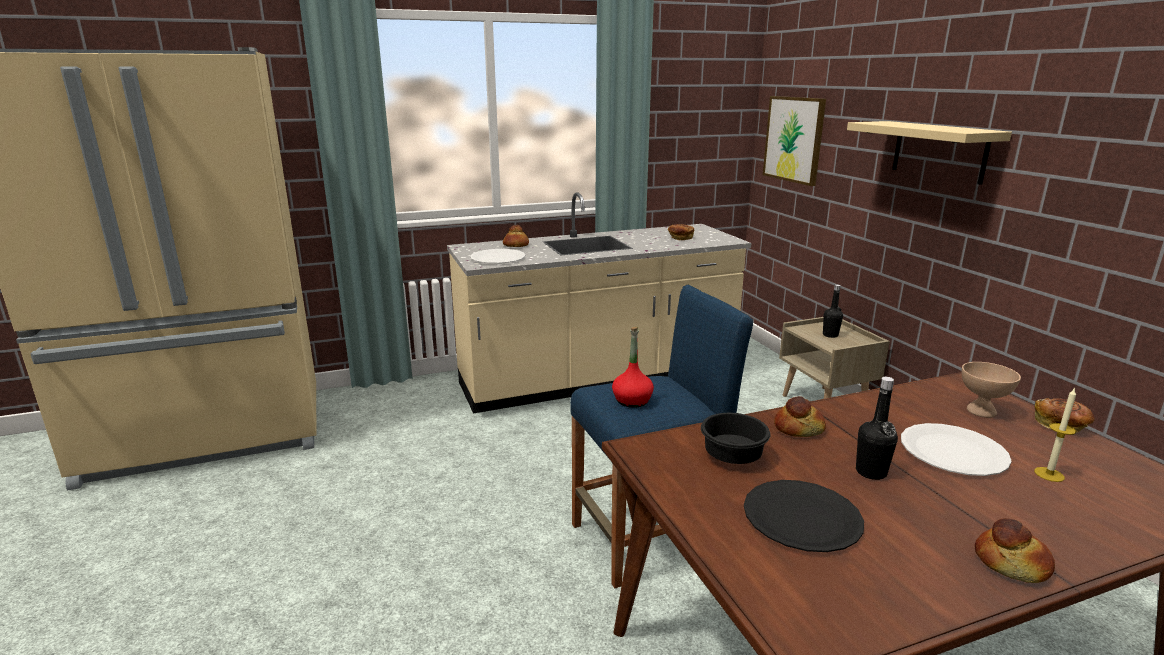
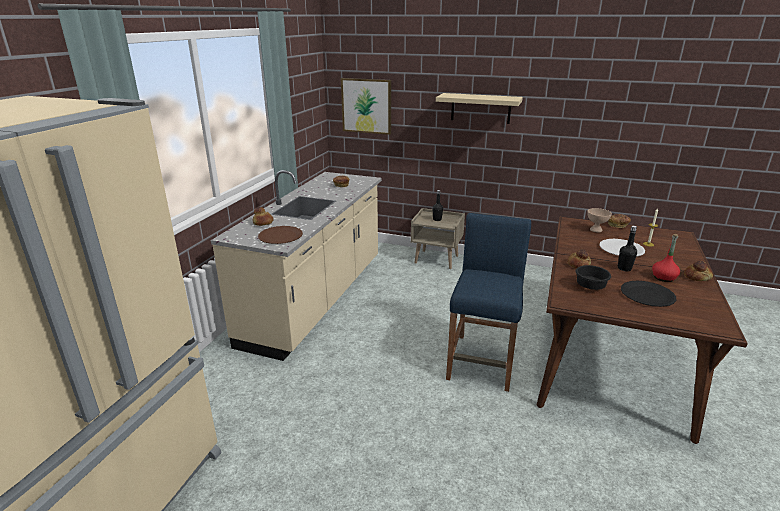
camera: 50 degrees left, 5 degrees up
(498, 258) = (280, 236): white plate -> brown plate
(632, 400) = (491, 287): red bottle -> red bottle (663, 278)

